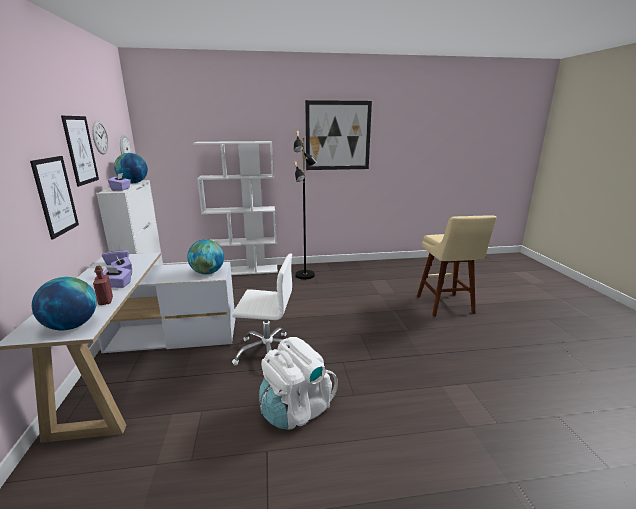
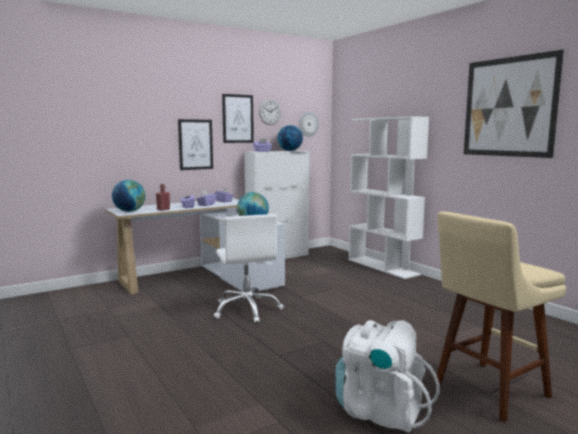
camera: 65 degrees right, 10 degrees down
(296, 409) = (177, 335): white backpack -> white backpack (380, 411)
(305, 275) = (421, 291): black floor lamp -> none

